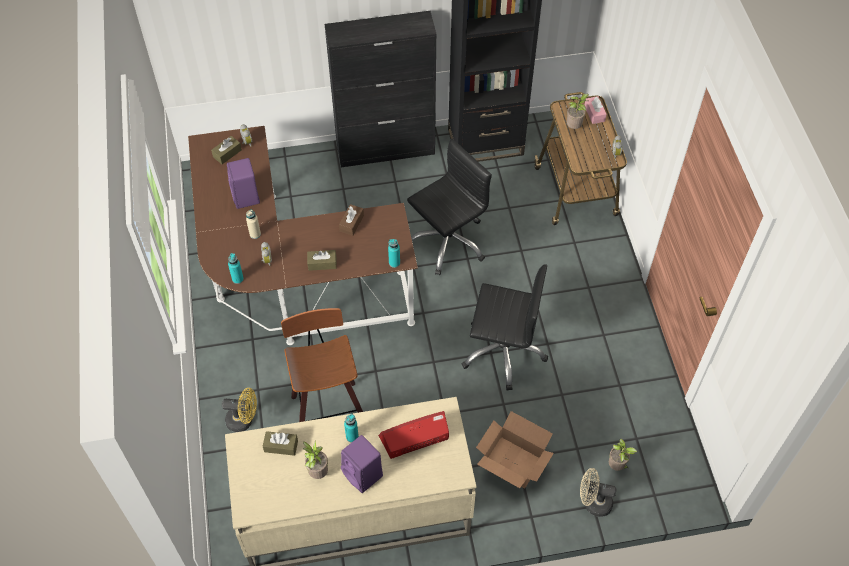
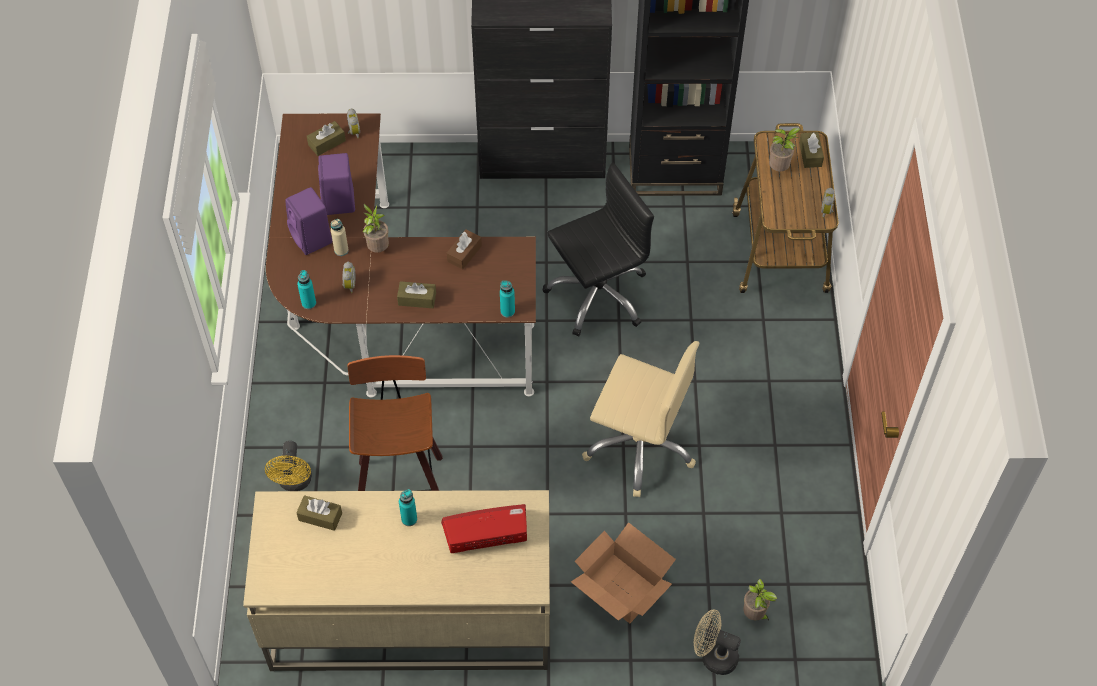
camera: 10 degrees right, 0 degrees up
(244, 420) = (294, 482): yellow fan -> yellow fan turned 75 degrees clockwise
(317, 472) = (358, 555): potted plant -> potted plant (377, 248)
(364, 475) = (413, 568): purple speaker -> purple speaker (312, 239)
(503, 351) = (640, 446): black office chair -> beige office chair
(594, 113) = (810, 154): pink tissue box -> brown tissue box

